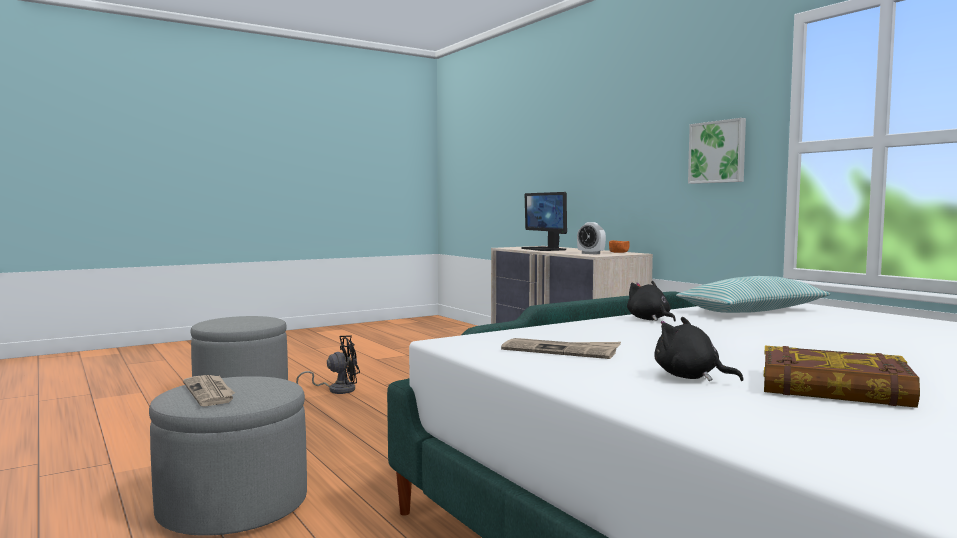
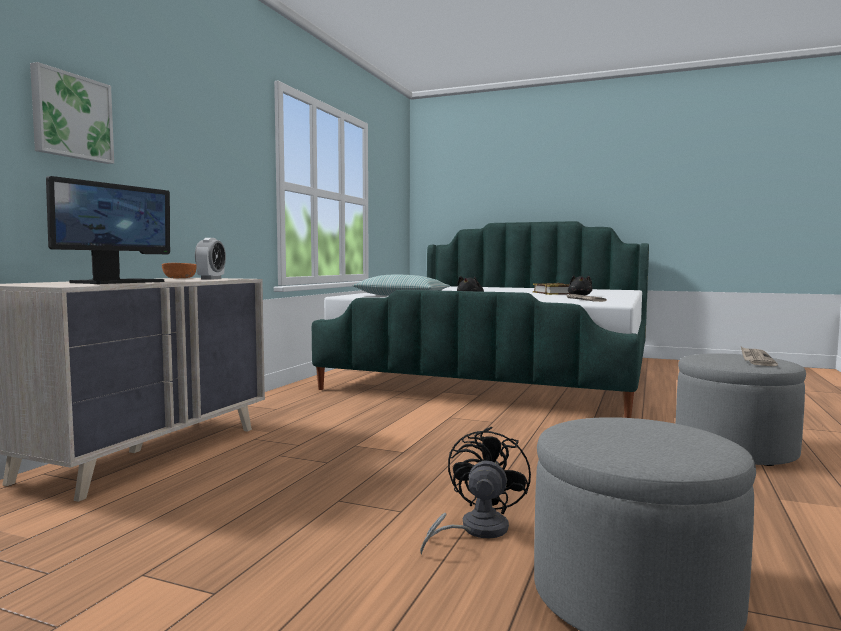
camera: 125 degrees left, 0 degrees up
(337, 390) = (475, 530): black fan -> black fan turned 75 degrees clockwise
(718, 152) = (235, 174): picture -> picture (71, 117)

